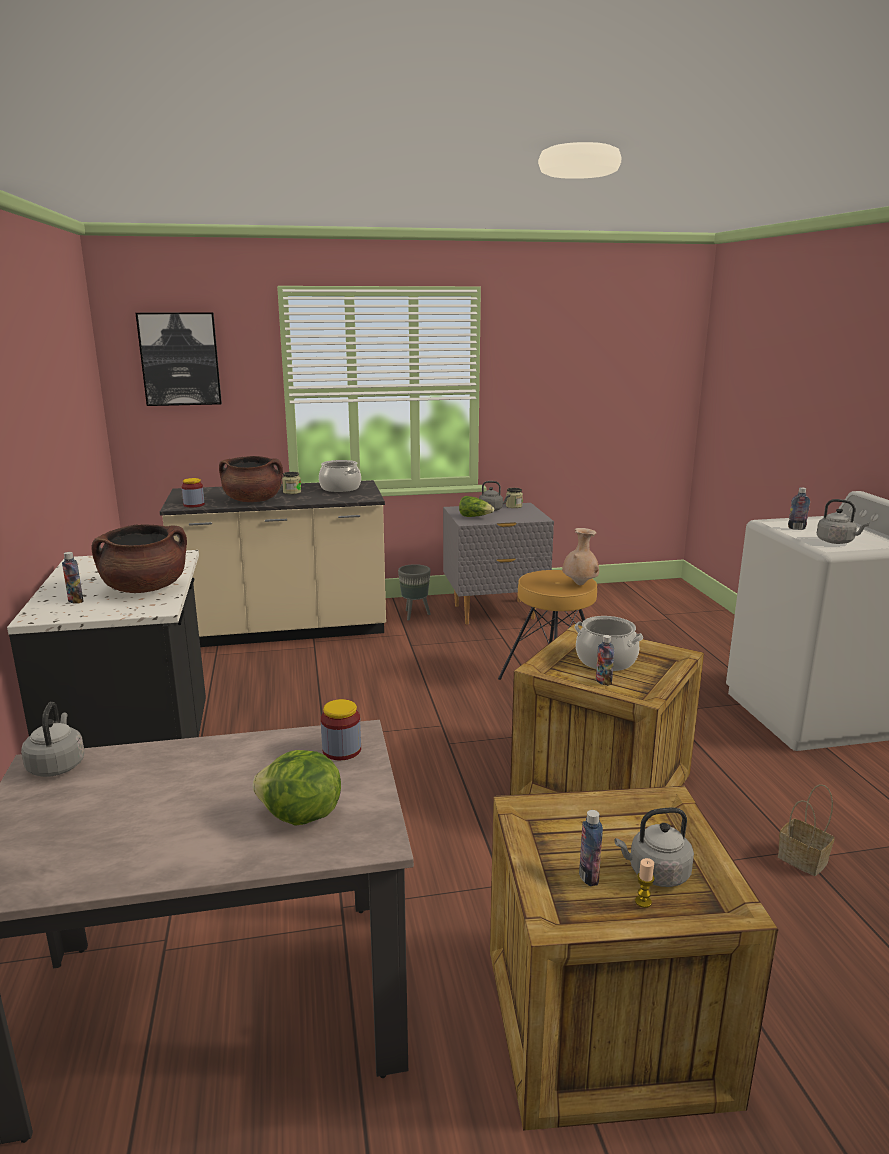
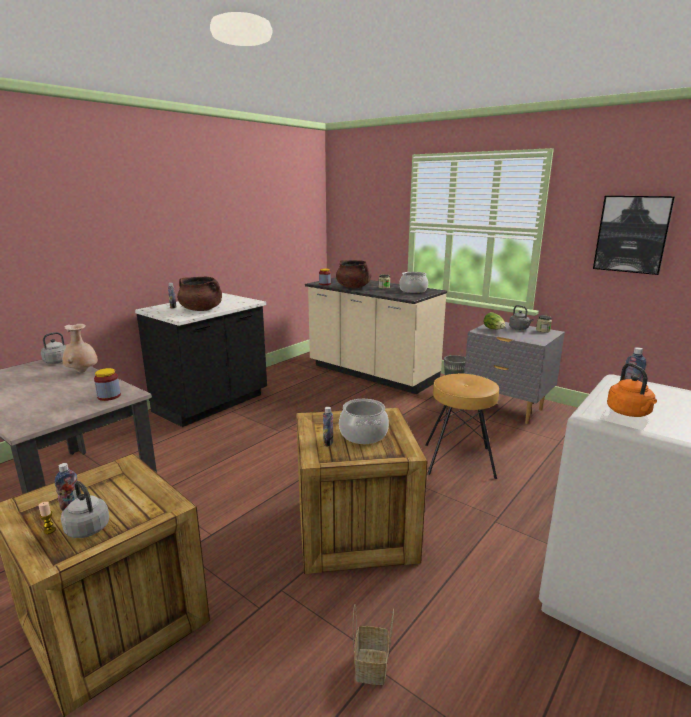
camera: 50 degrees right, 0 degrees up
(180, 359) = (360, 201): picture -> picture (632, 234)
(300, 817) = (38, 409): lettuce -> none
(580, 584) = (471, 390): beige vase -> beige vase (82, 372)
(837, 542) = (630, 413): grey kettle -> orange kettle

